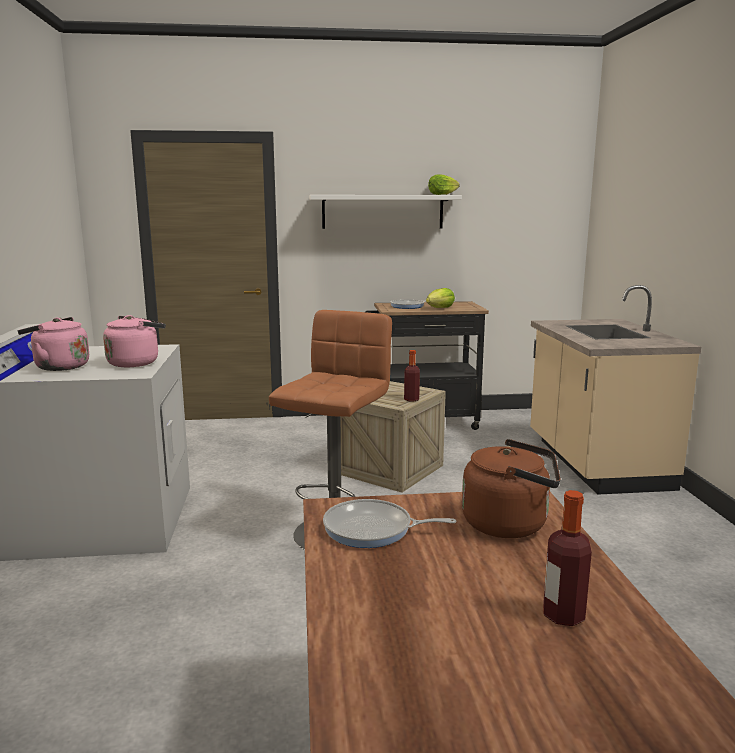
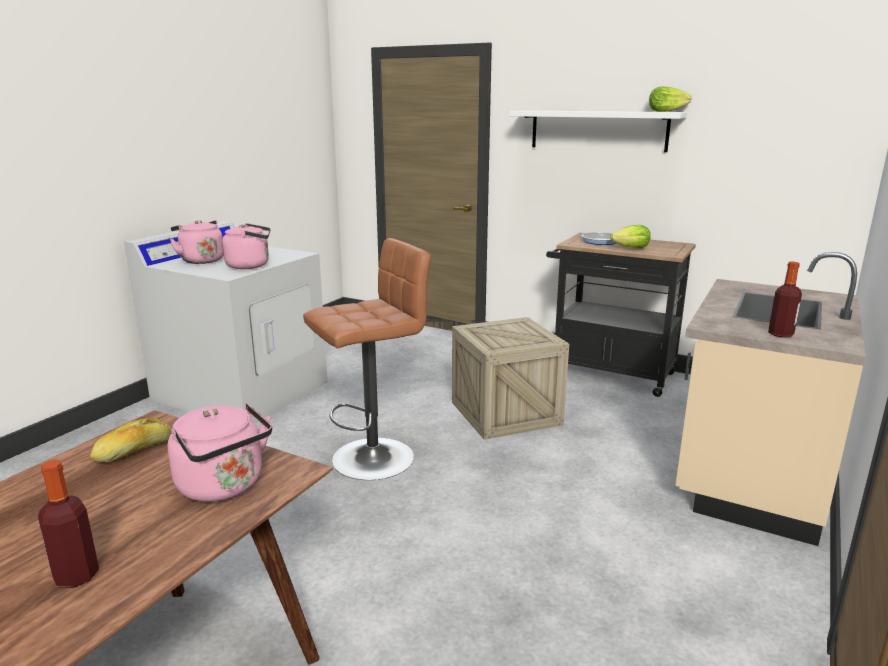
camera: 35 degrees right, 5 degrees up
(372, 530) = (134, 451): frying pan -> bread
(411, 399) = (516, 345): bottle -> bottle (780, 334)
(510, 524) = (224, 486): brown kettle -> pink kettle

